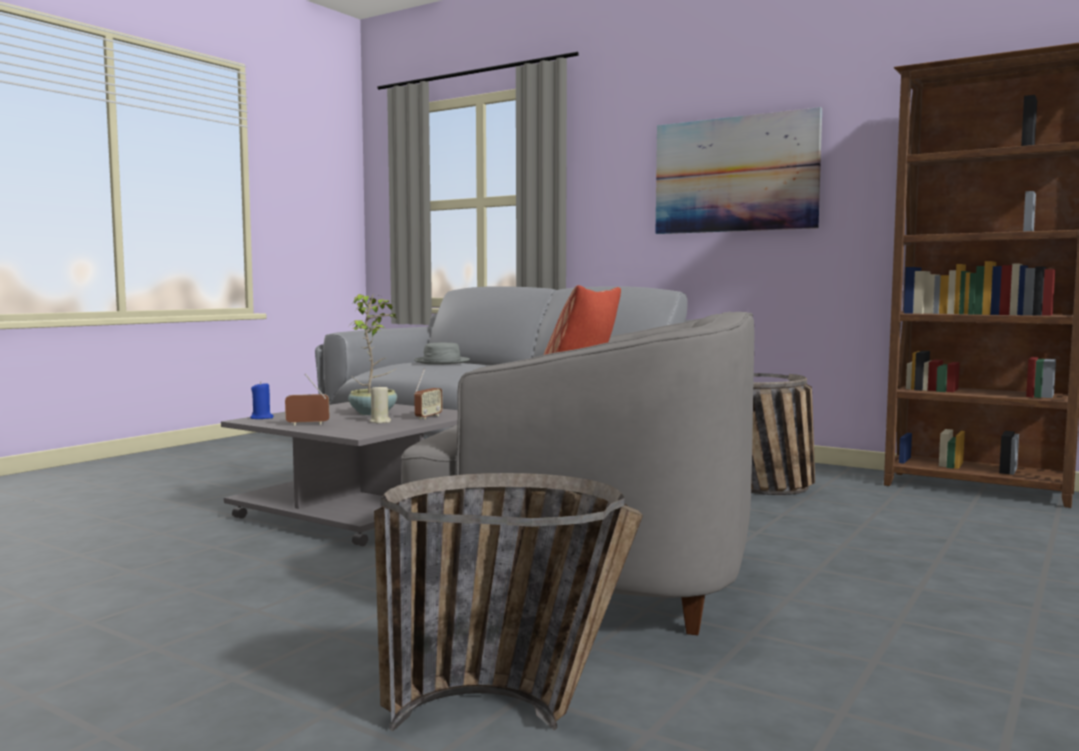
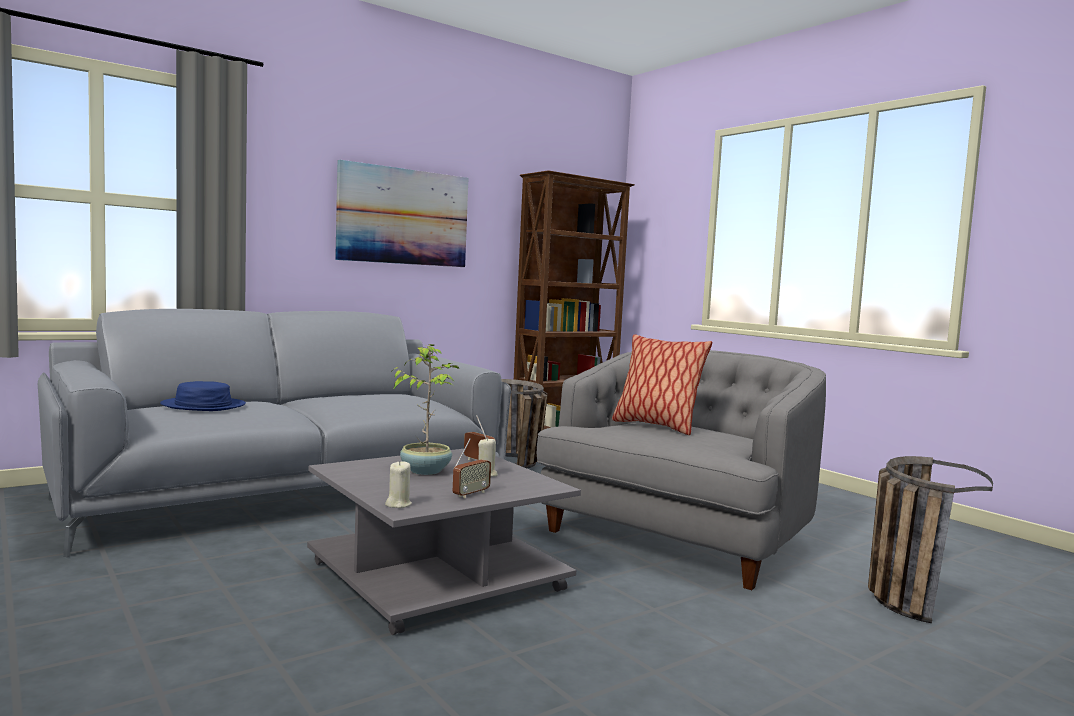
camera: 70 degrees left, 0 degrees up
(262, 418) = (398, 504): blue candle -> beige candle
(307, 424) = (471, 494): radio -> radio turned 150 degrees counterclockwise
(441, 362) = (203, 406): grey hat -> blue hat

